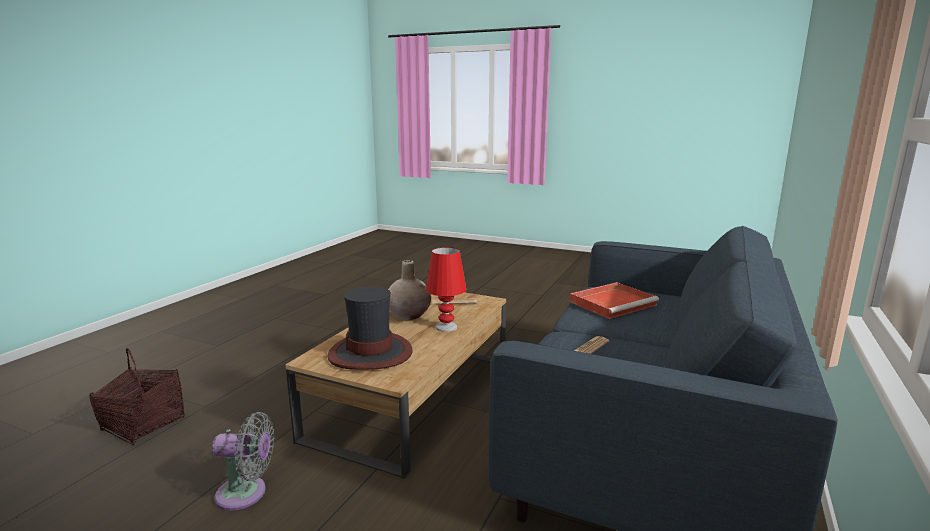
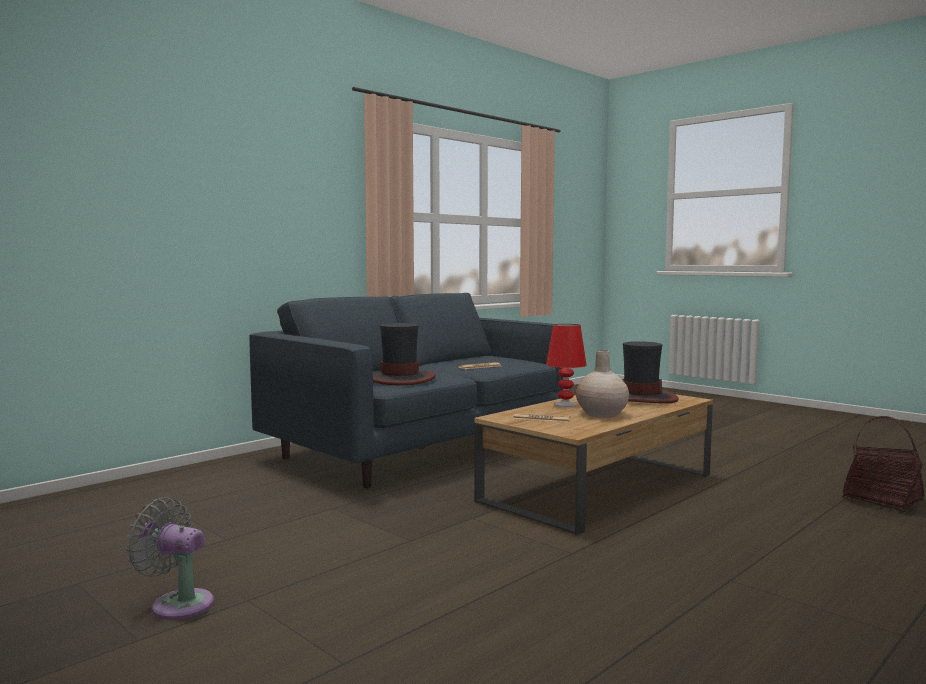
camera: 160 degrees left, 10 degrees down
(246, 494) = (727, 459): grey fan -> grey fan (177, 604)
(613, 303) = (399, 379): red tray -> hat

